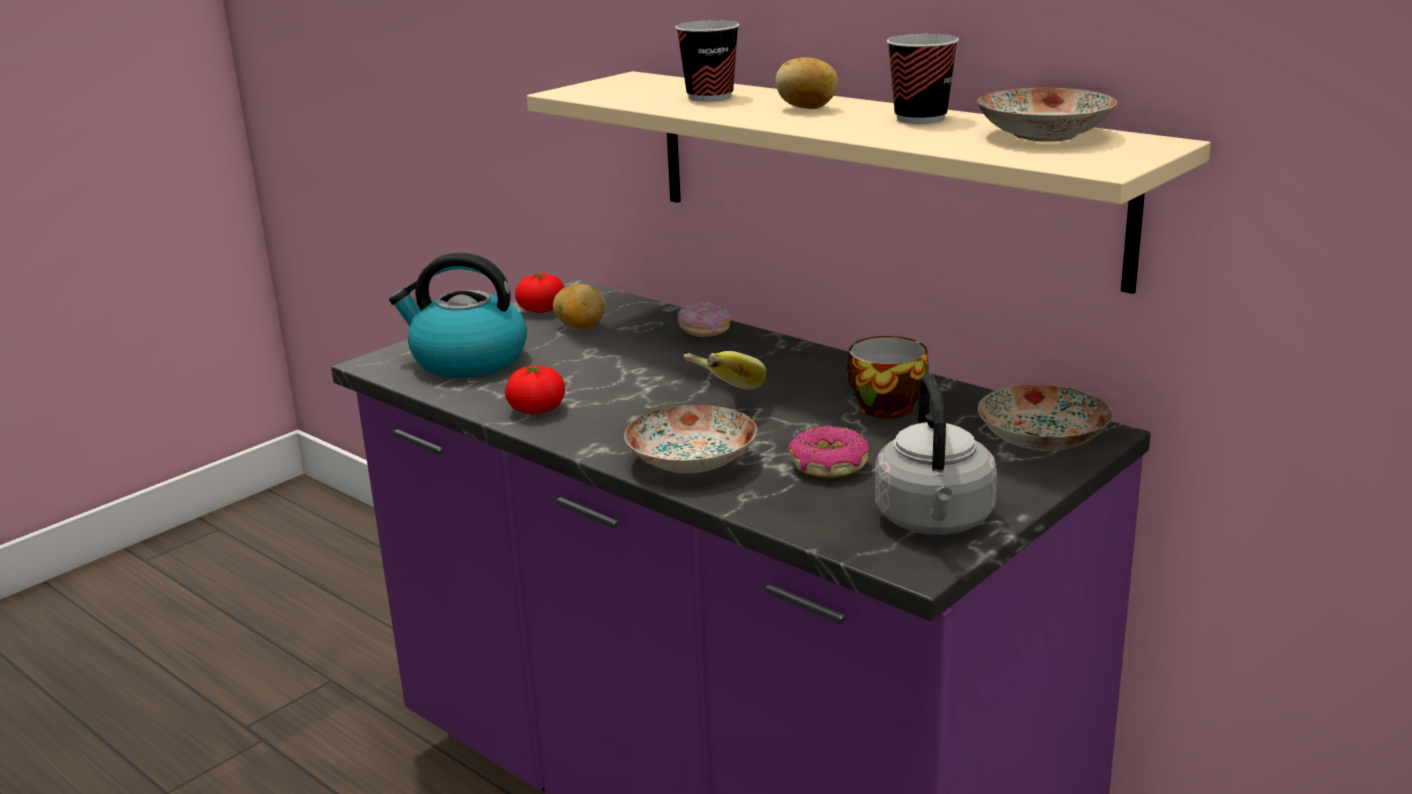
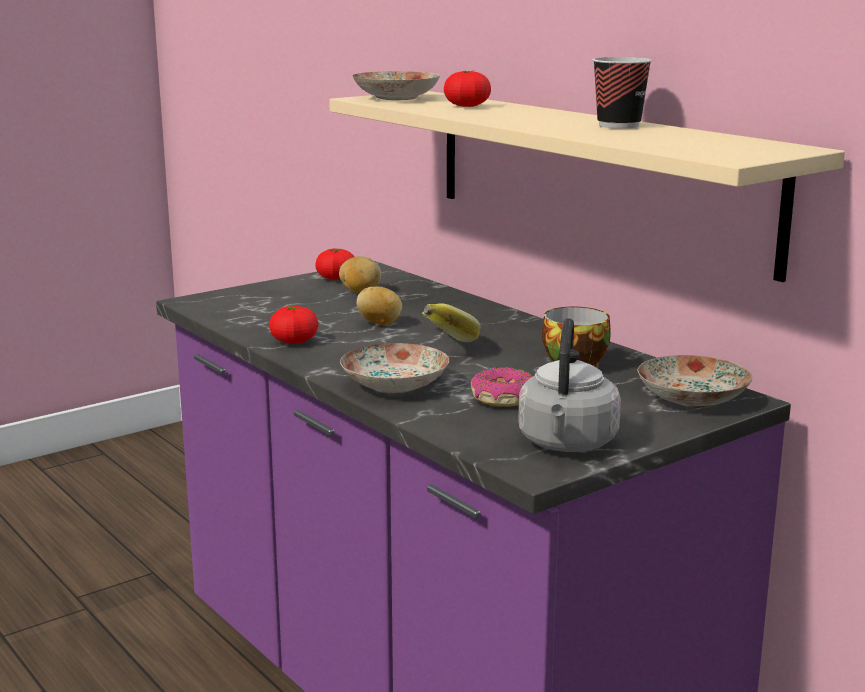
camera: 10 degrees right, 5 degrees down
(467, 361) = (259, 306): kettle -> none
(705, 331) = (456, 303): donut -> none
(710, 97) = (467, 106): cup -> tomato
(807, 108) = (535, 115): potato -> potato (380, 323)
(1042, 135) = (706, 139): plate -> plate (395, 98)

